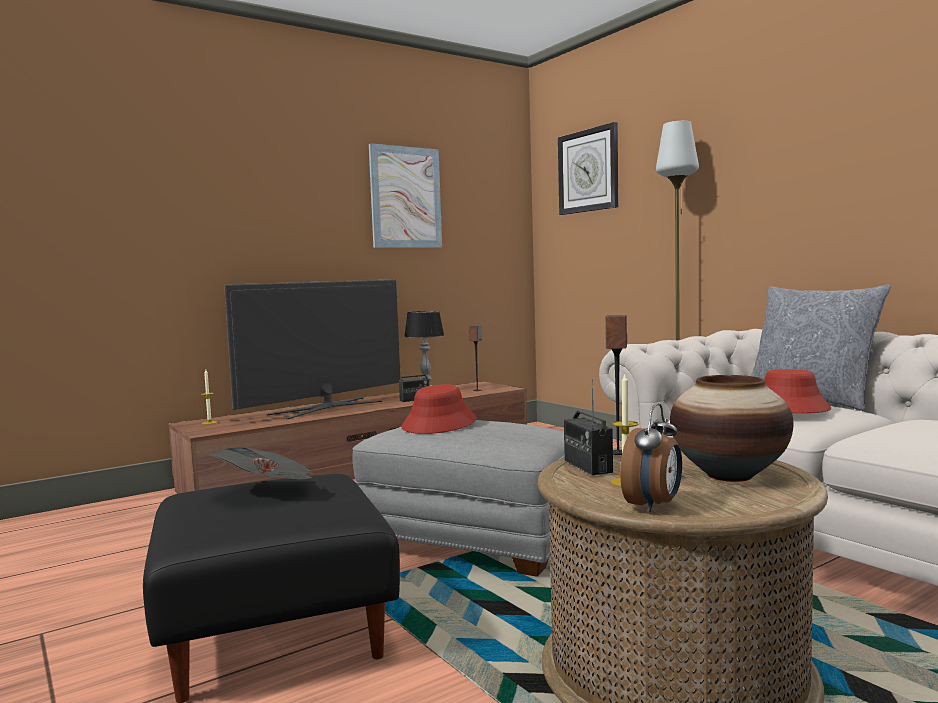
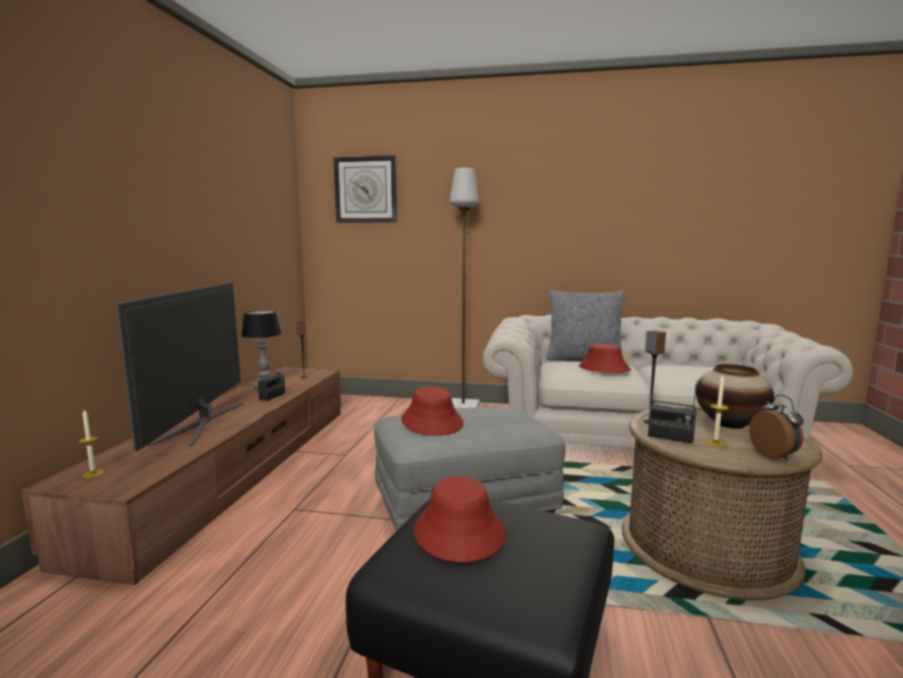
camera: 45 degrees left, 5 degrees up
(269, 492) = (458, 532): newspaper -> red hat
(405, 197) = (224, 199): picture -> none

